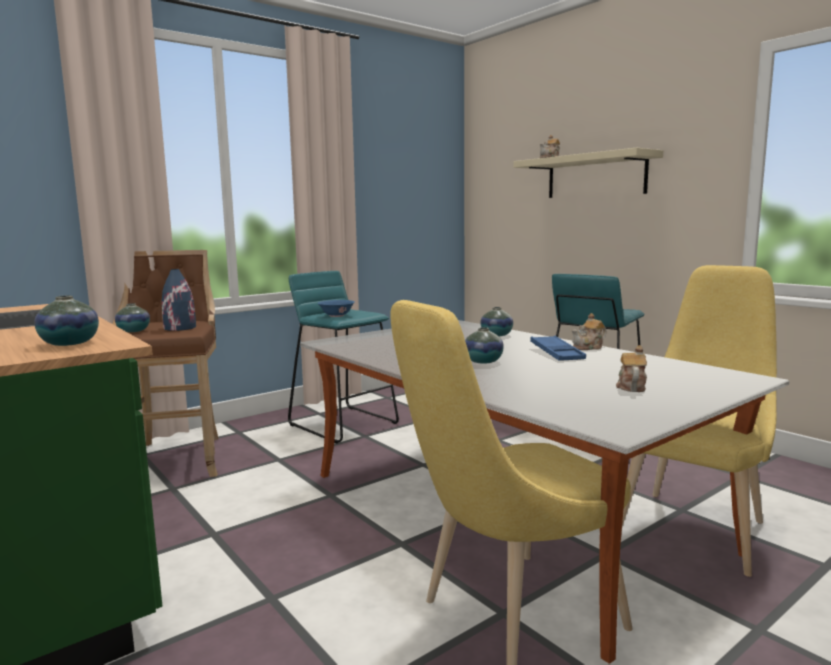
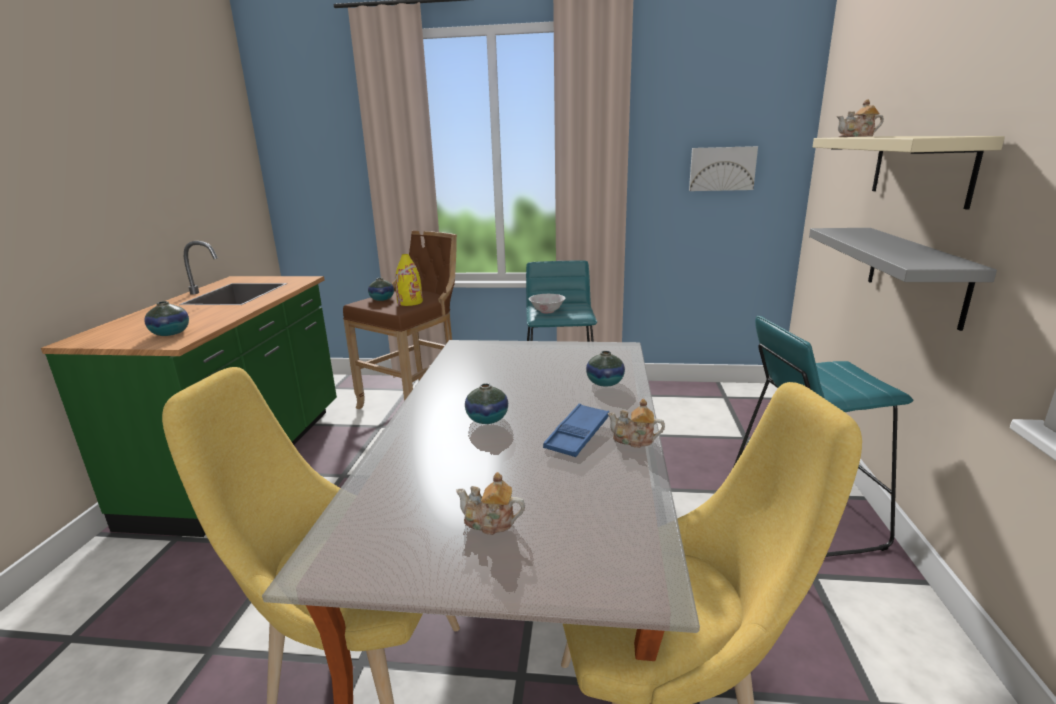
camera: 45 degrees right, 10 degrees up
(180, 328) = (410, 302): blue vase -> yellow vase
(336, 315) = (547, 311): blue bowl -> white bowl
(412, 192) = (722, 168): none -> picture
(610, 241) = (915, 274): none -> grey shelf
(631, 387) = (490, 522): teapot -> teapot turned 135 degrees counterclockwise

